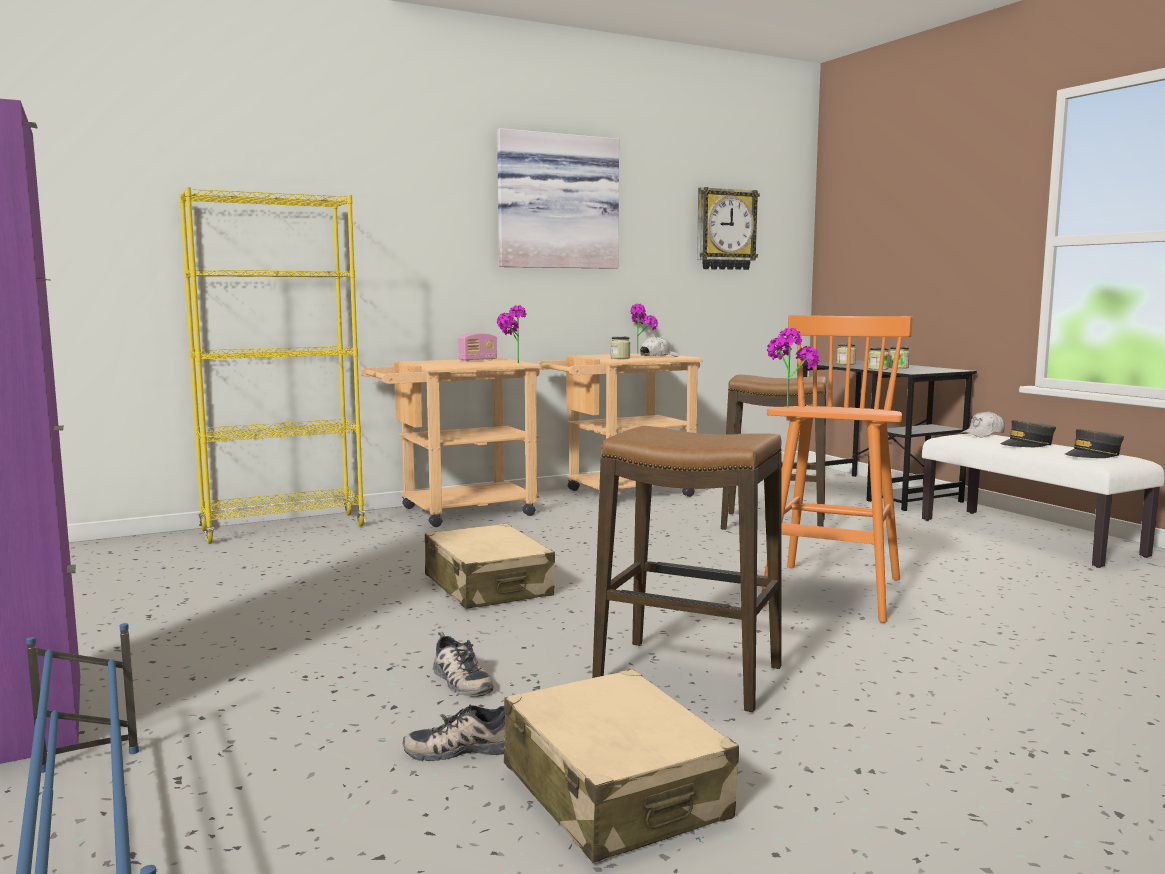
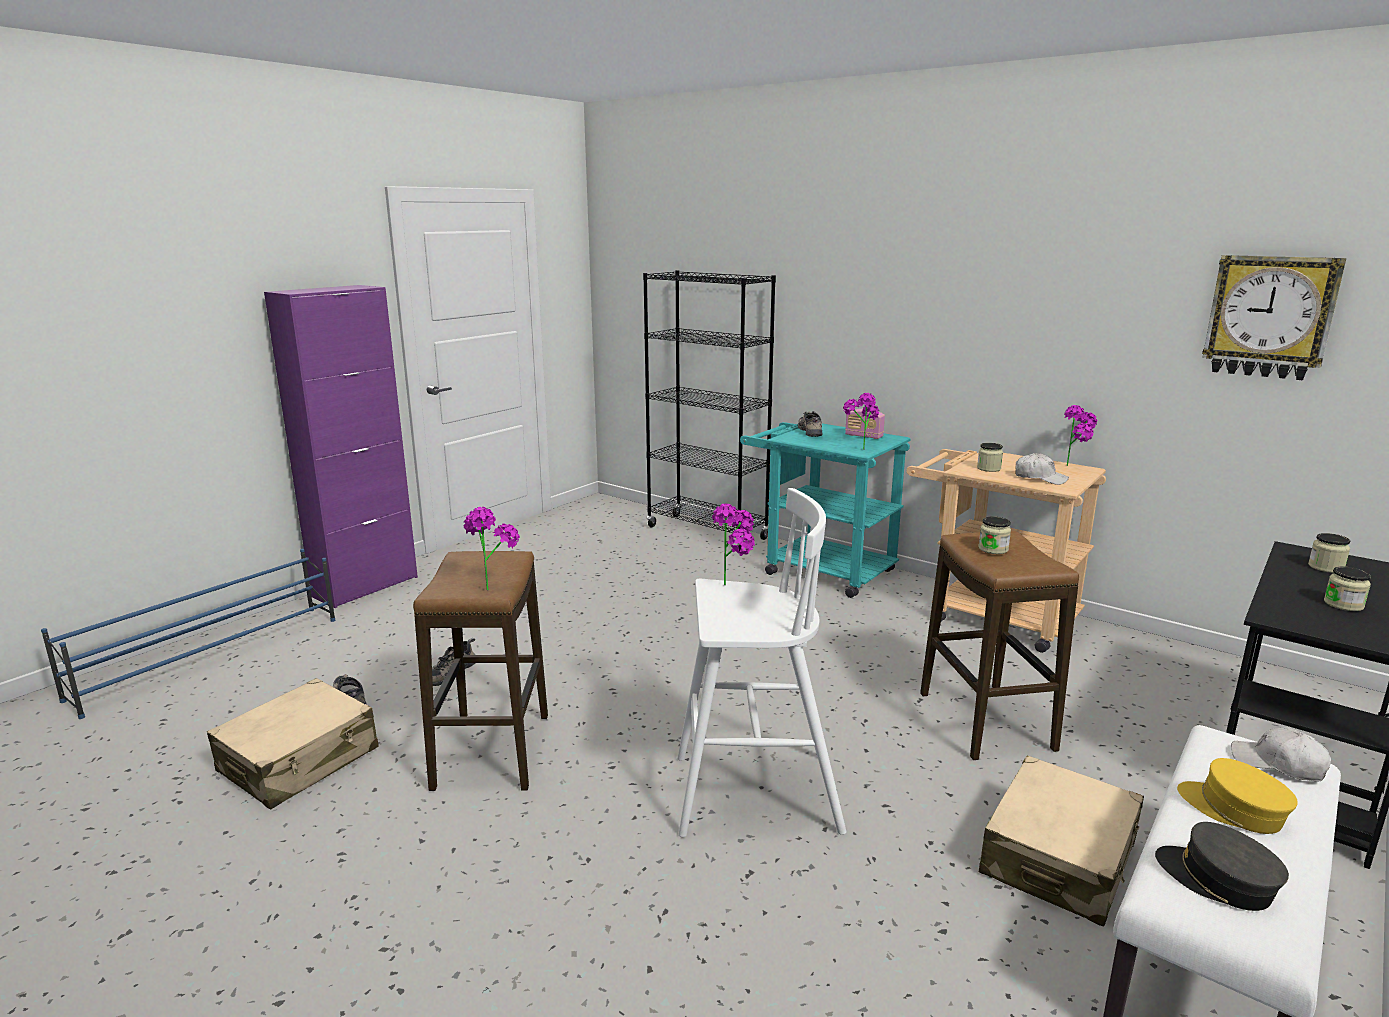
camera: 65 degrees right, 10 degrees up
(283, 528) = (707, 533): yellow bookcase -> black bookcase
(432, 362) = (811, 431): none -> shoe
(456, 513) = (819, 569): beige cart -> turquoise cart
(488, 587) = (636, 632): beige suitcase -> beige suitcase (1058, 858)
(556, 202) = (995, 275): picture -> none
(738, 433) = (492, 585): none -> potted plant
(832, 593) = (752, 794): orange stool -> white stool
(878, 369) = (1284, 593): jar -> jar (993, 549)
(1027, 444) = (1233, 809): grey cap -> yellow cap

